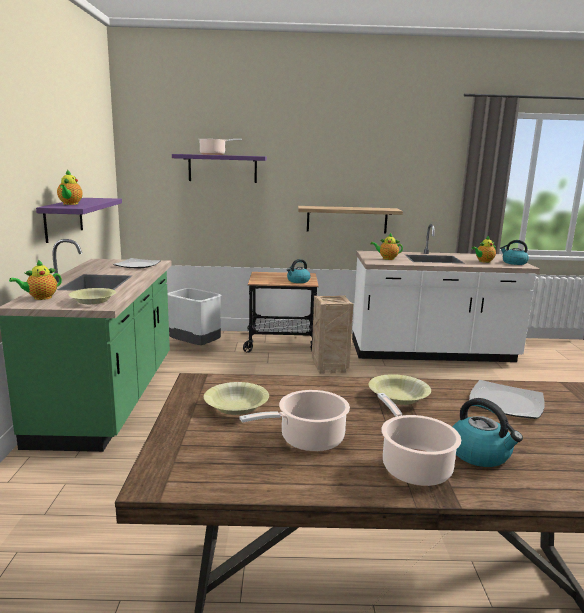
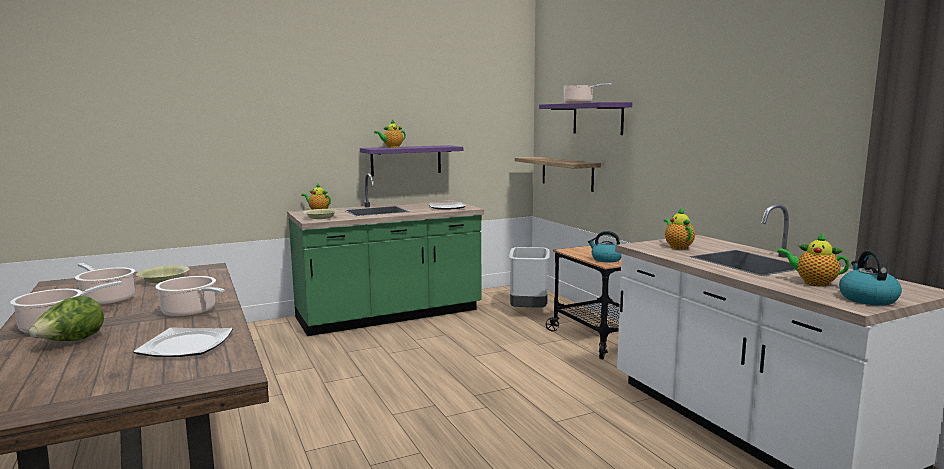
camera: 65 degrees right, 5 degrees down
(330, 367) = (572, 374): crate -> none
(347, 219) = (709, 189): shelf -> shelf (567, 173)
(398, 397) = (191, 312): yellow bowl -> cooking pot
(480, 454) = (71, 342): kettle -> lettuce

